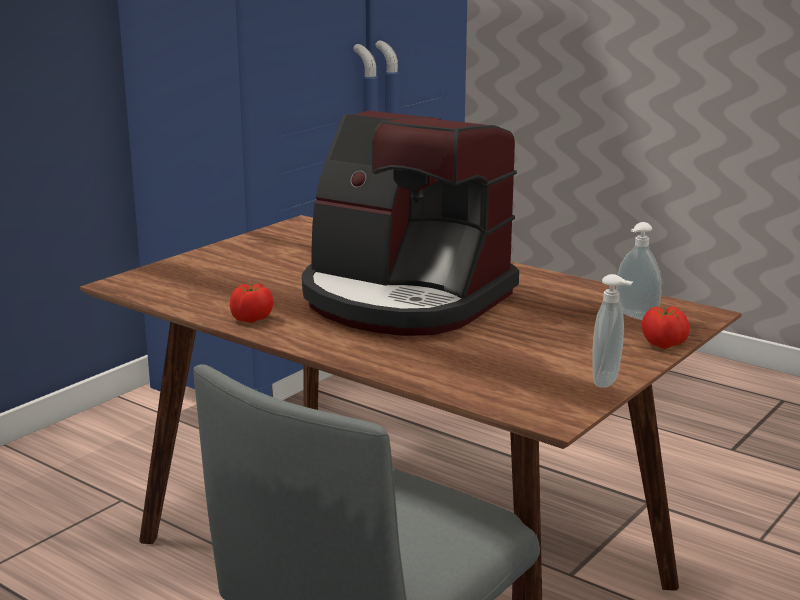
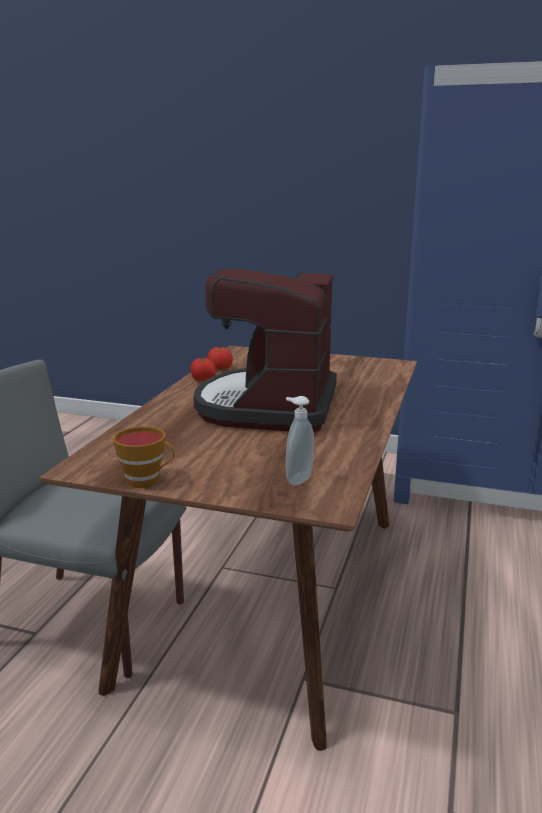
camera: 70 degrees right, 0 degrees up
(608, 381) = (147, 480): soap dispenser -> cup
(664, 344) = (238, 495): tomato -> tomato (220, 368)

